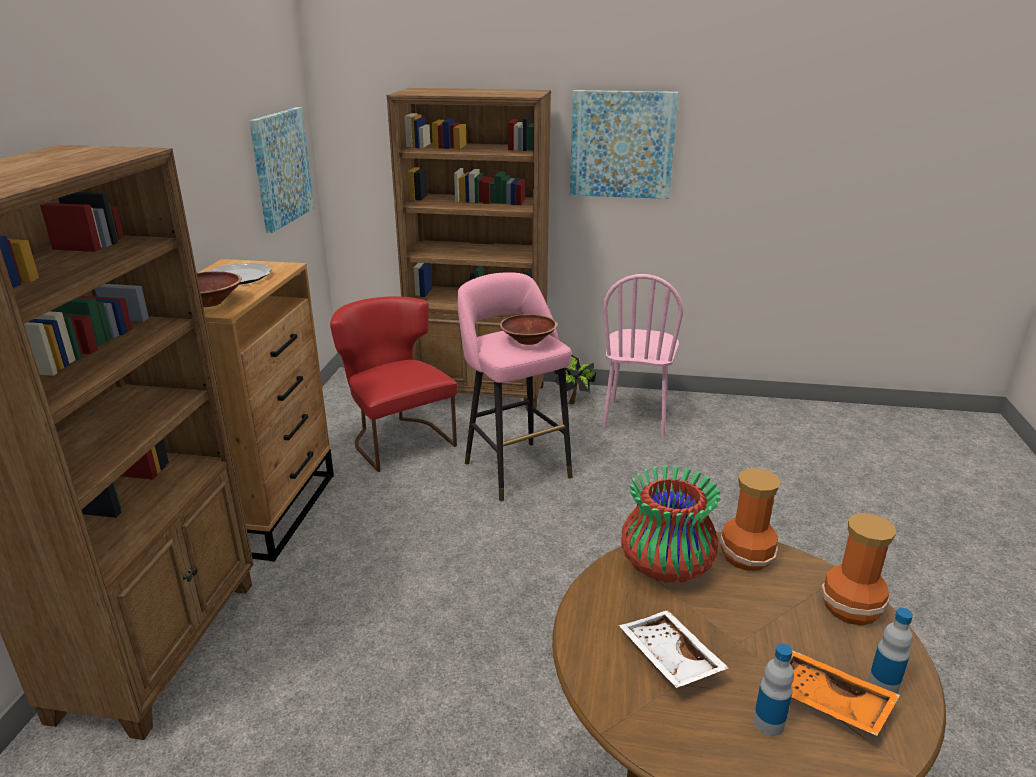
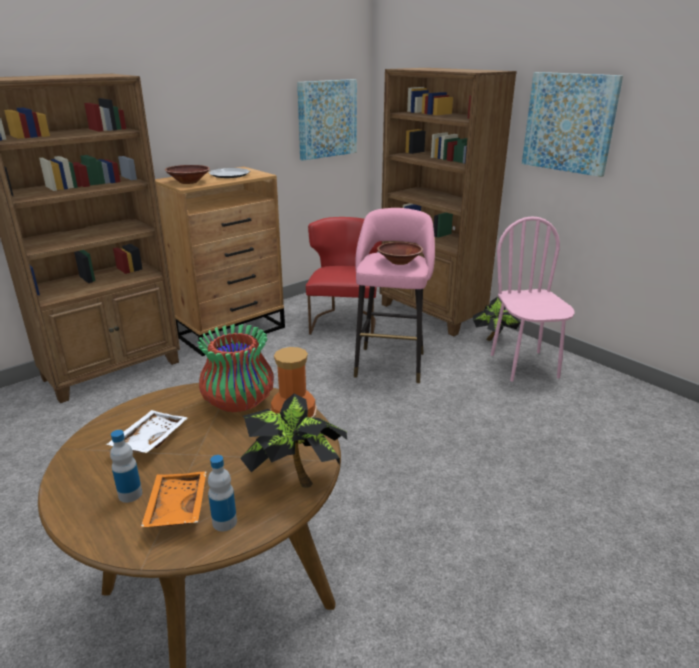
camera: 40 degrees right, 0 degrees up
(635, 418) = (524, 366): pink chair -> pink chair turned 120 degrees clockwise
(851, 608) = (295, 479): vase -> potted plant

